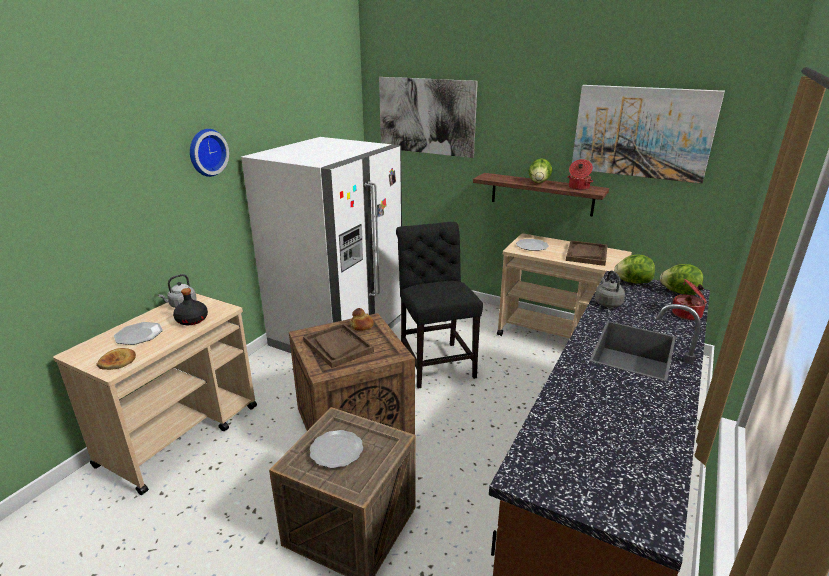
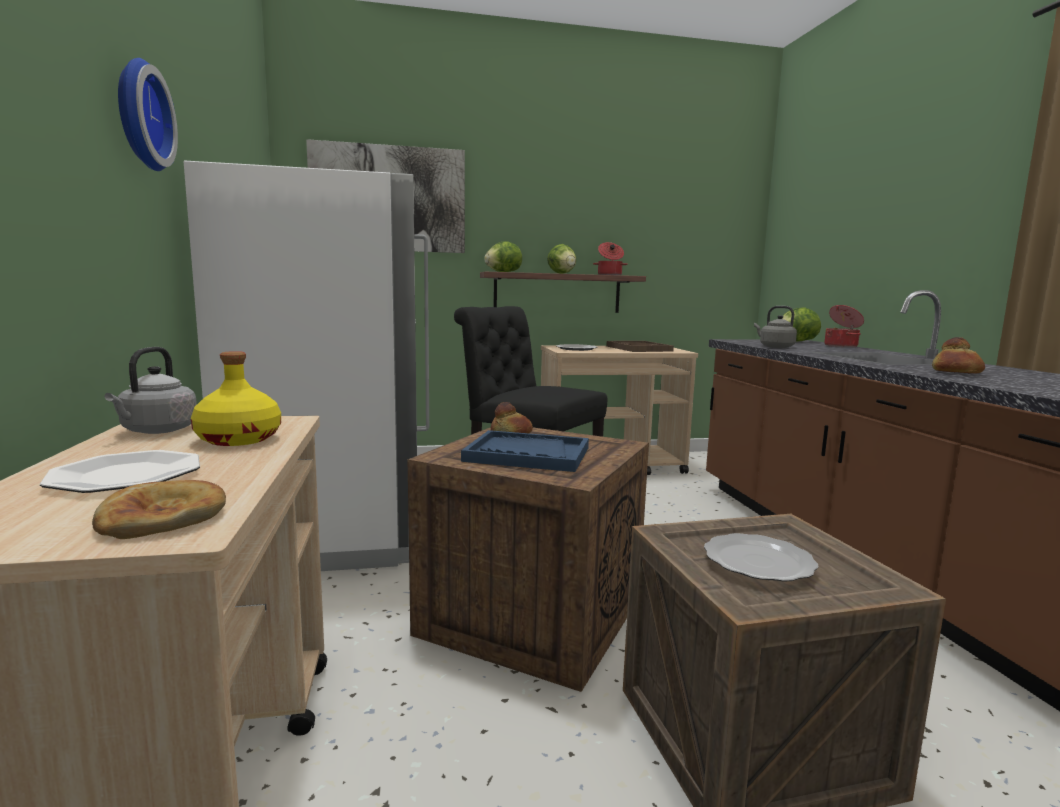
camera: 40 degrees left, 15 degrees down
(192, 320) = (240, 439): black bottle -> yellow bottle
(337, 346) = (527, 454): brown tray -> blue tray
(592, 391) = (956, 372): none -> bread
(632, 282) = (749, 340): lettuce -> lettuce (503, 272)
(641, 132) = (659, 212): picture -> none

